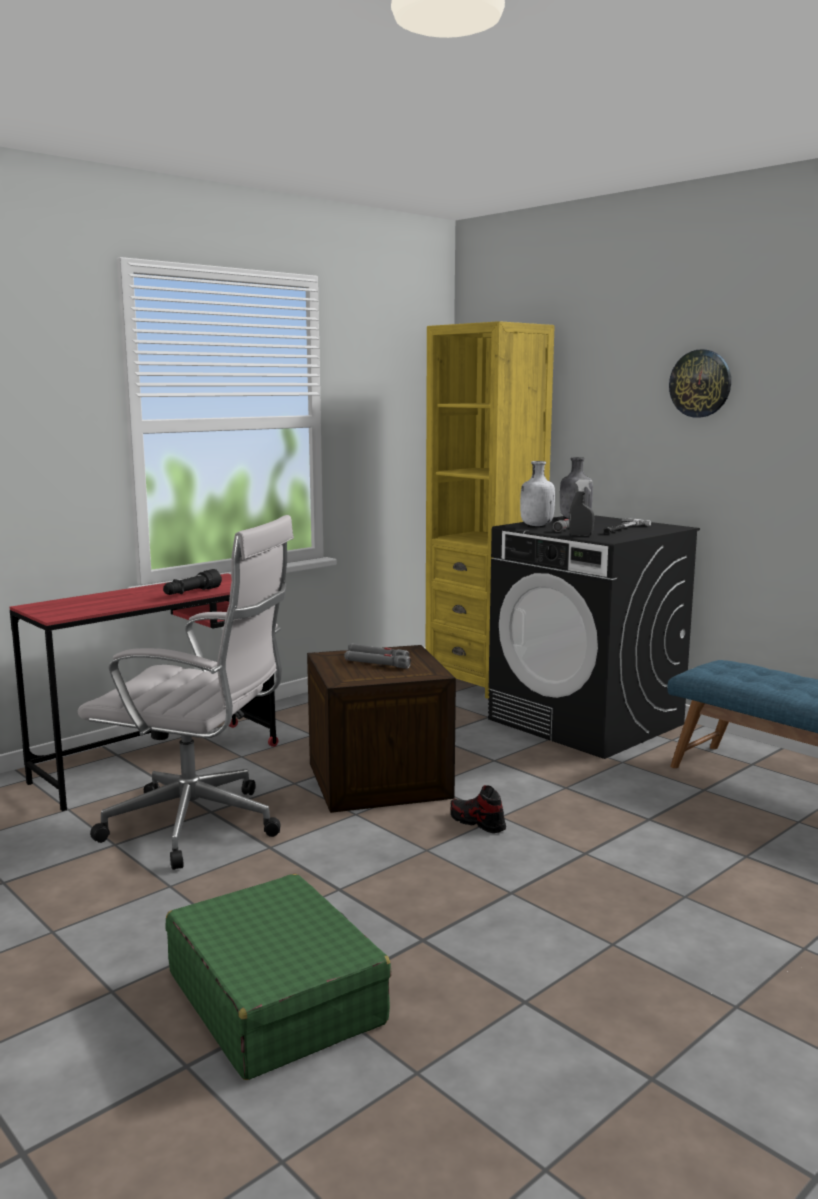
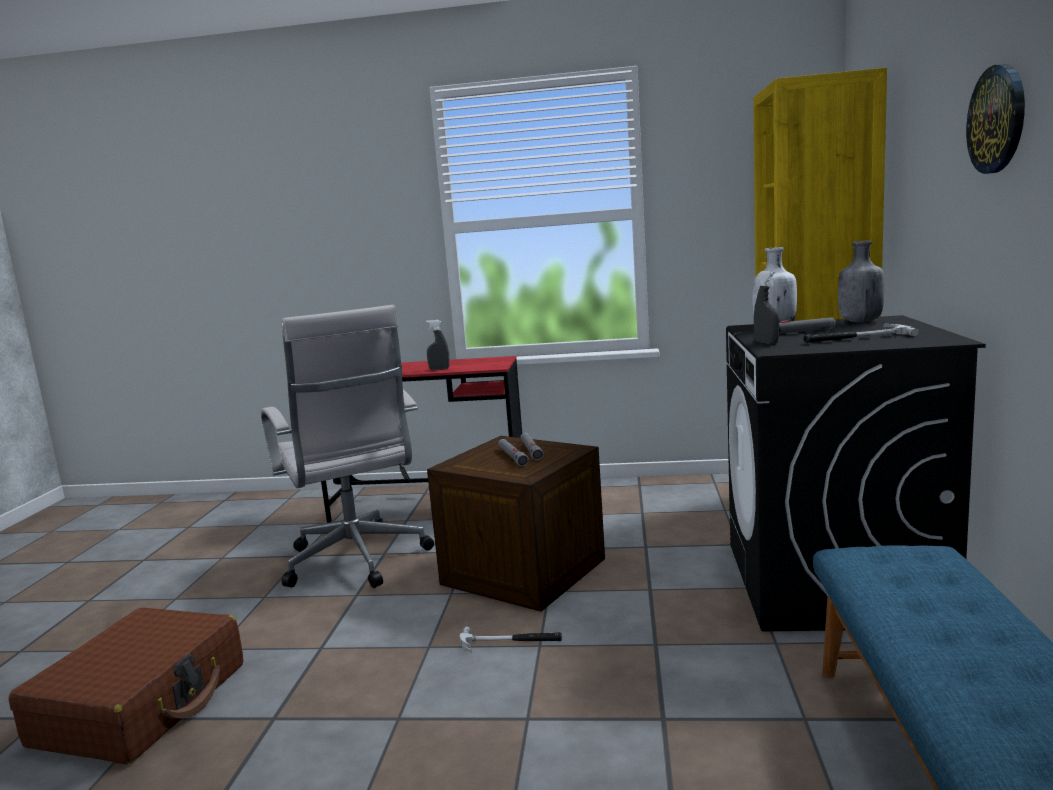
camera: 50 degrees right, 0 degrees up
(191, 593) = (439, 369): black flashlight -> grey spray bottle
(275, 997) = (142, 704): green suitcase -> brown suitcase
(477, 822) = (510, 642): shoe -> hammer

